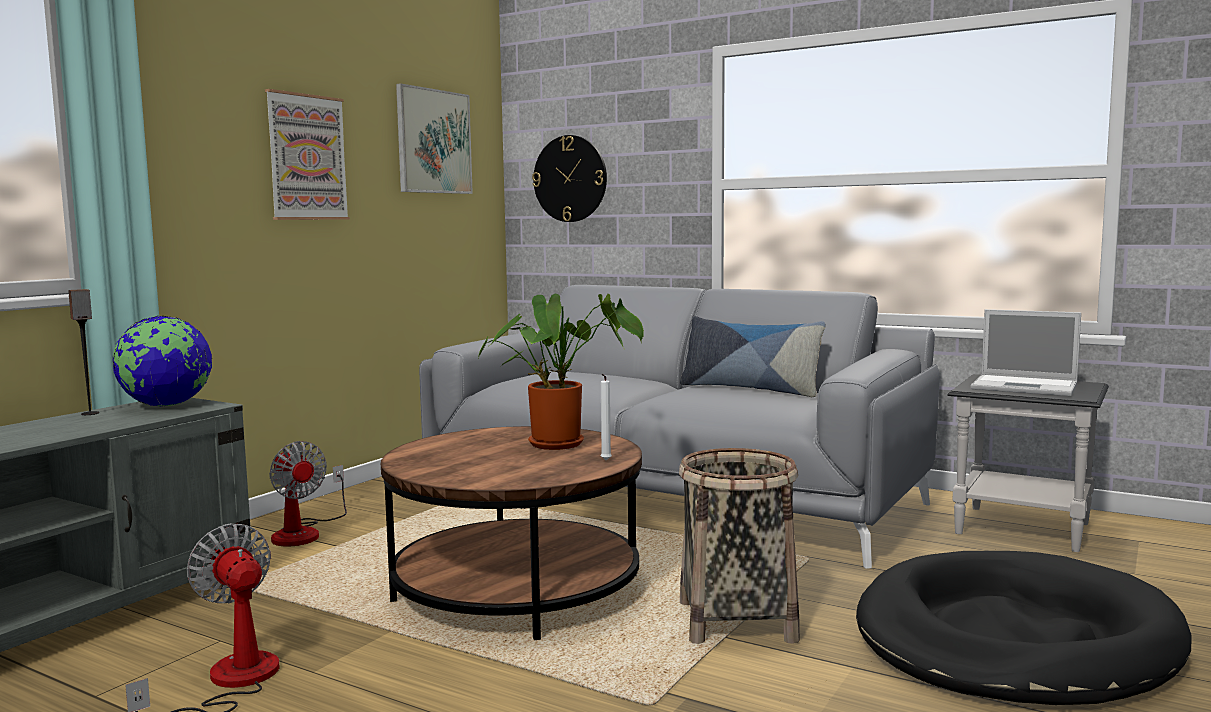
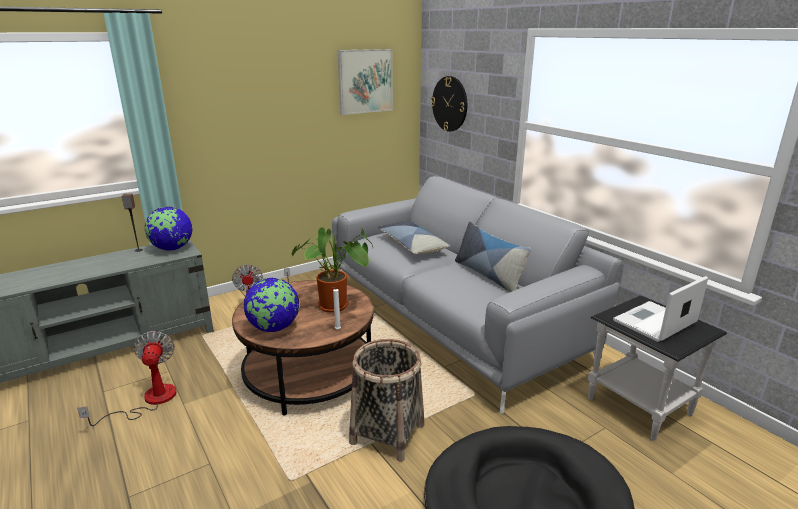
camera: 25 degrees right, 15 degrees up
(307, 157) = (275, 102): picture -> none
(494, 473) = (274, 328): none -> globe
(587, 380) = (412, 245): none -> pillow
(1026, 387) = (654, 322): laptop -> laptop turned 90 degrees clockwise

